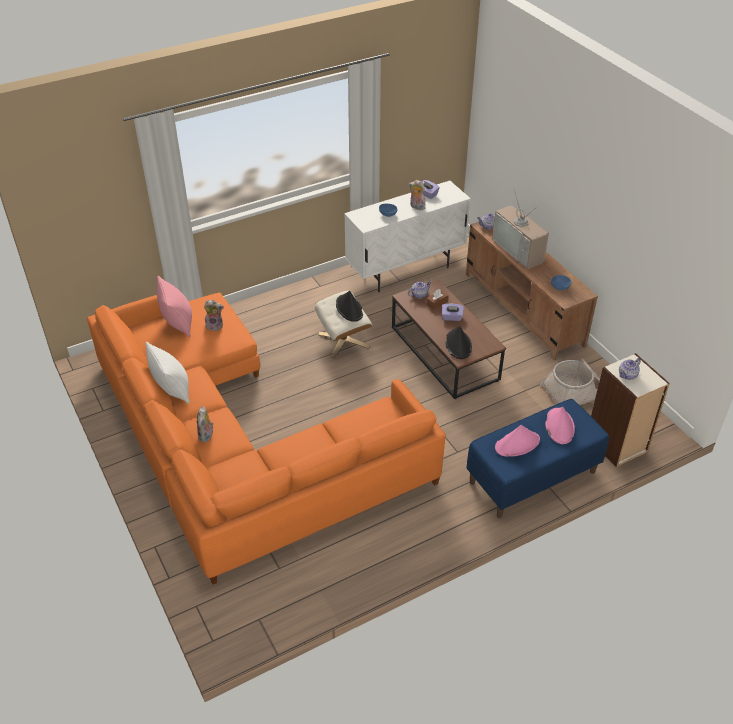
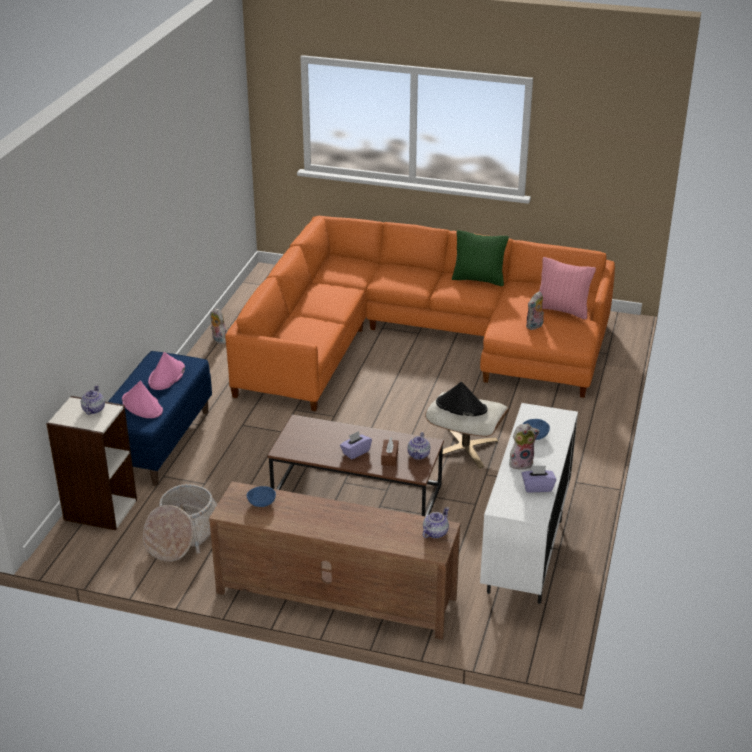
camera: 135 degrees right, 10 degrees down
(172, 389) = (478, 279): white pillow -> green pillow
(207, 436) = (404, 272): plush toy -> plush toy (218, 340)
(458, 344) = (316, 432): black hat -> none
(520, 250) = (358, 523): television -> none

